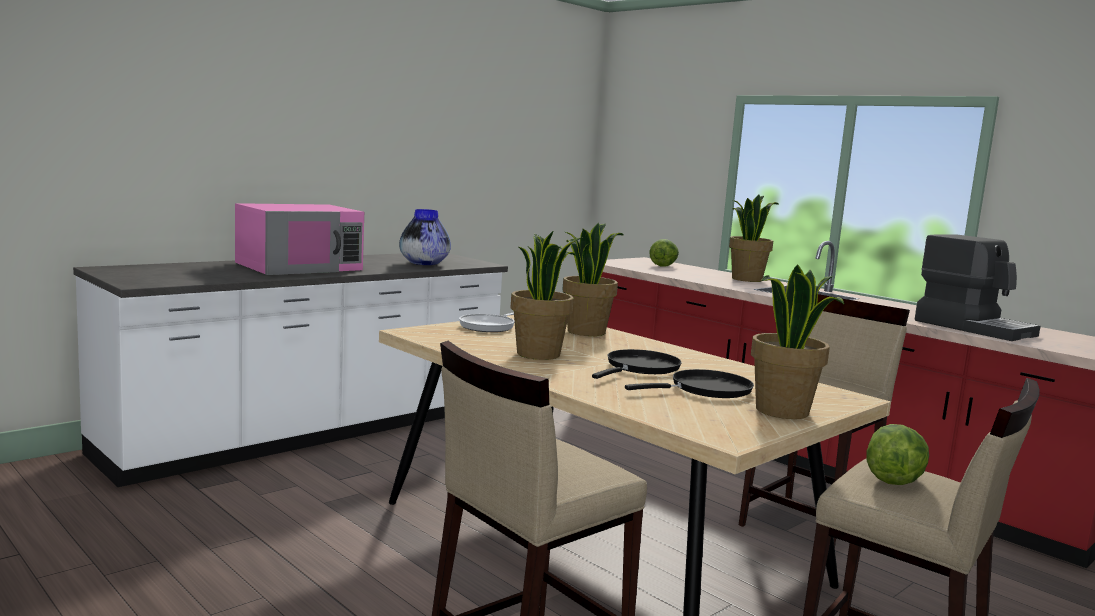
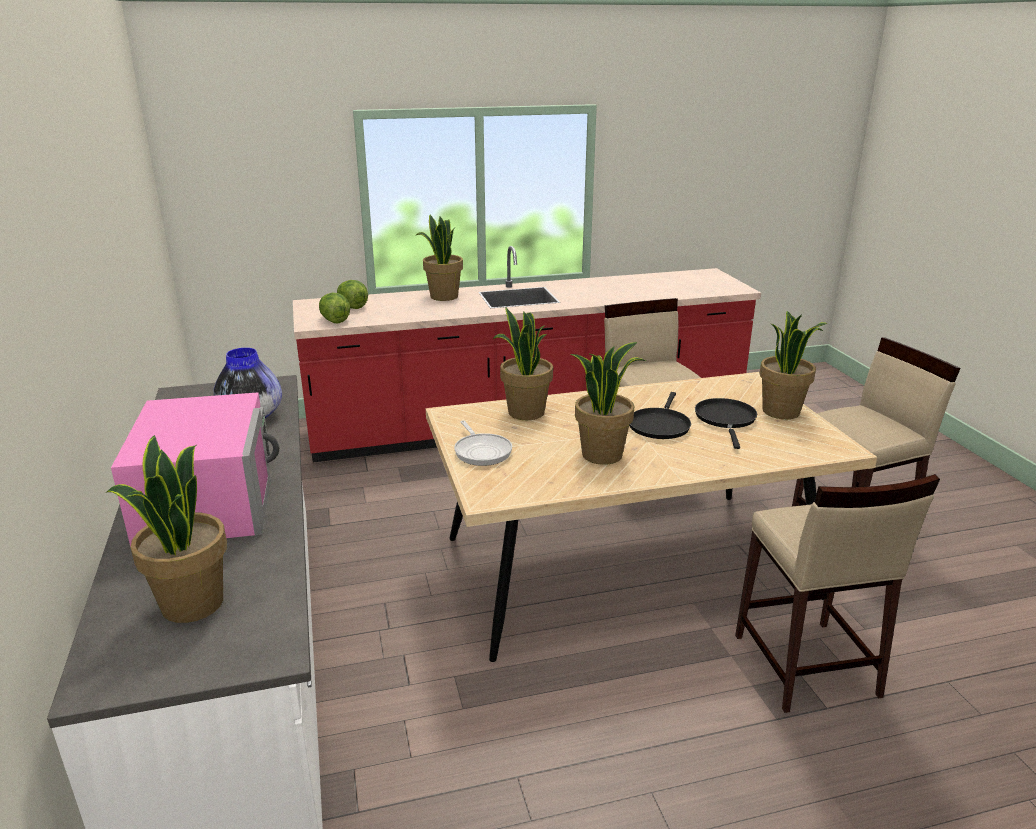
camera: 60 degrees left, 15 degrees up
(181, 272) = (191, 603): none -> potted plant
(640, 368) = (659, 425): black frying pan -> black frying pan turned 135 degrees counterclockwise
(894, 479) = (861, 422): lettuce -> lettuce (334, 320)
(974, 328) = (657, 290): coffee machine -> none

